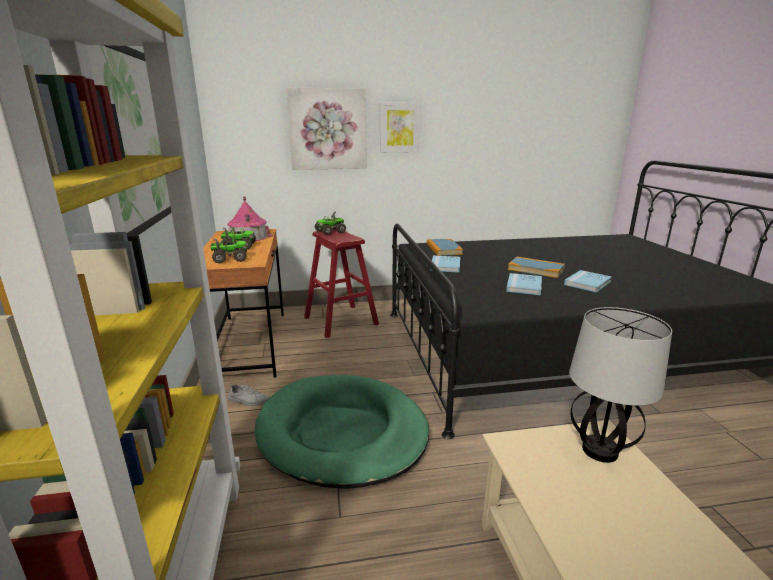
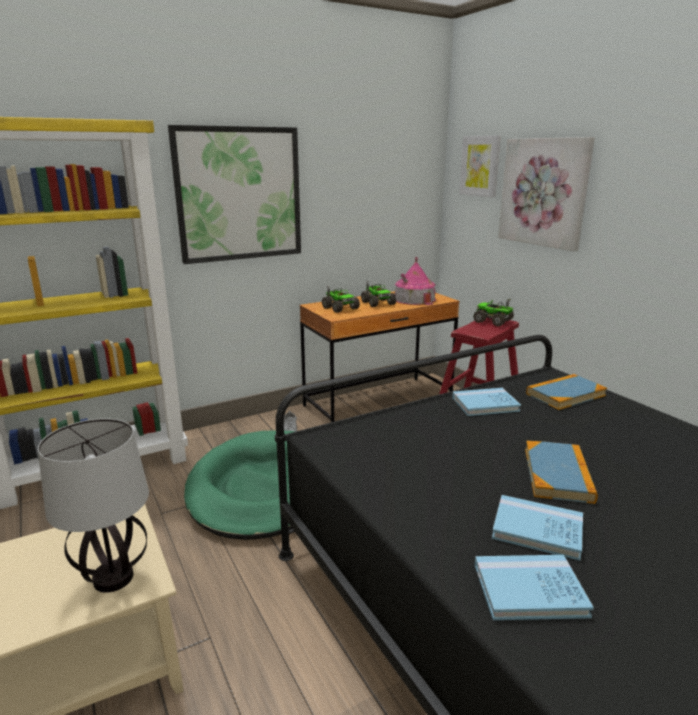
camera: 70 degrees right, 0 degrees up
(399, 128) = (634, 197): picture -> picture (480, 166)
(524, 286) = (455, 467): blue book -> blue book (529, 590)

